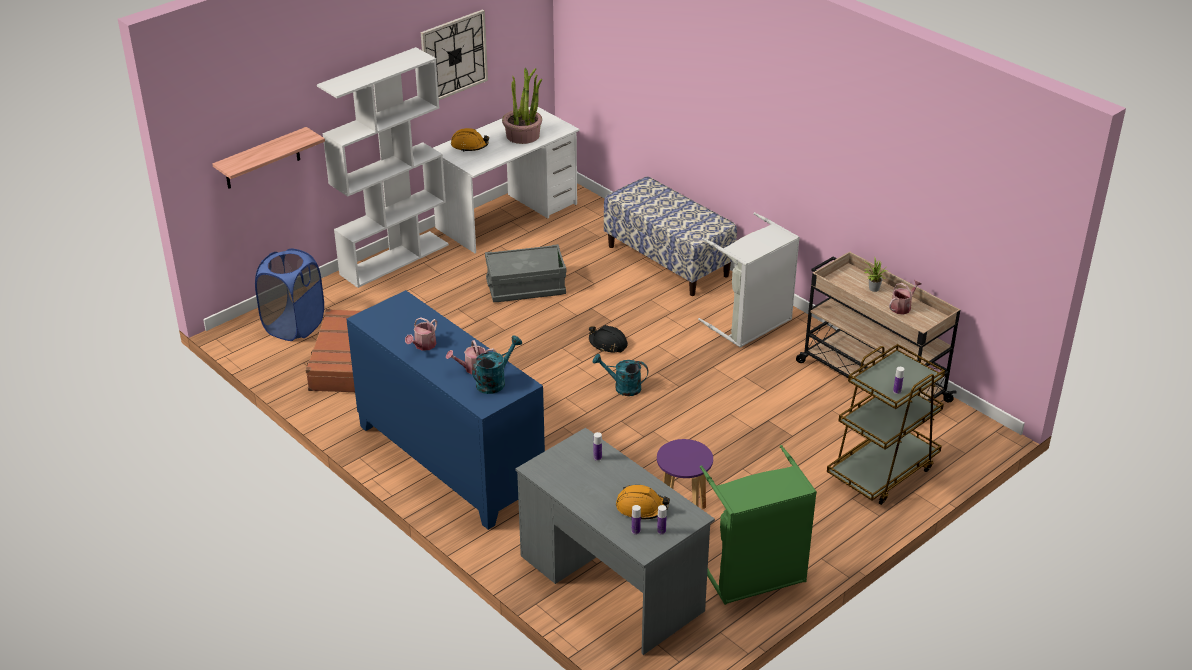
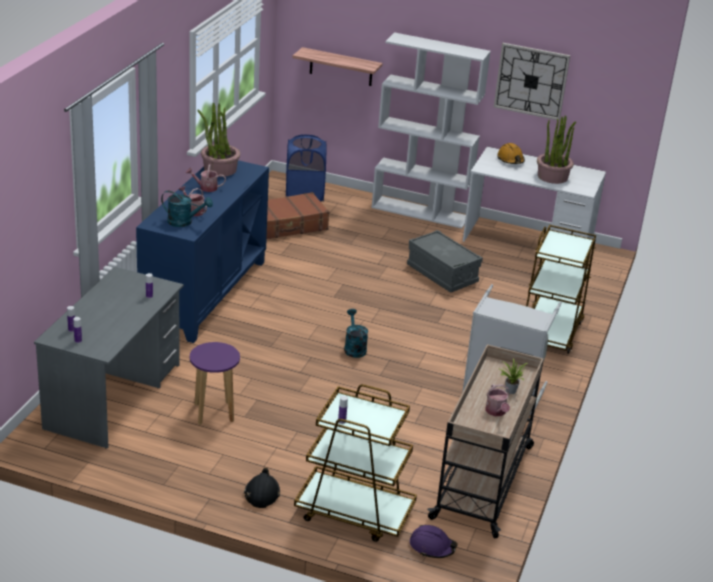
camera: 60 degrees right, 5 degrees down
(385, 324) = (219, 169): none -> potted plant
(608, 344) = (404, 328): black hard hat -> black hard hat (262, 494)
(641, 508) = (101, 327): orange hard hat -> none
(668, 261) = (550, 331): bench -> brown cart
(754, 577) = (163, 466): green laundry basket -> none
(902, 307) = (496, 412): watering can -> watering can turned 60 degrees clockwise
(947, 441) = (432, 547): none -> purple hard hat

